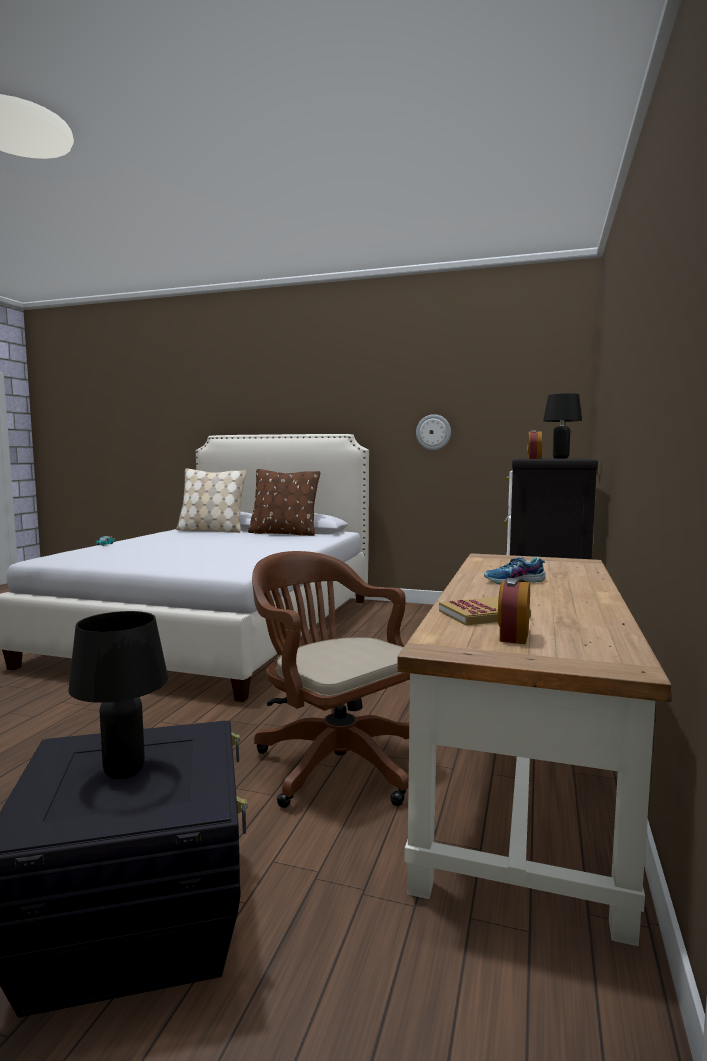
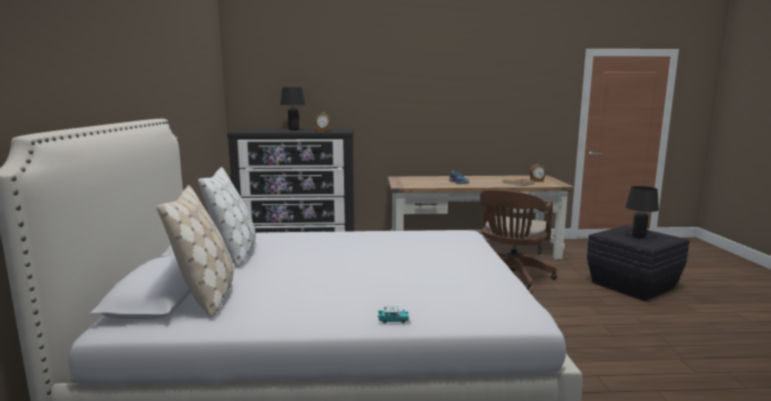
camera: 110 degrees left, 5 degrees up
(283, 533) = (234, 253): brown pillow -> white pillow
(433, 432) = (184, 112): wall clock -> none

